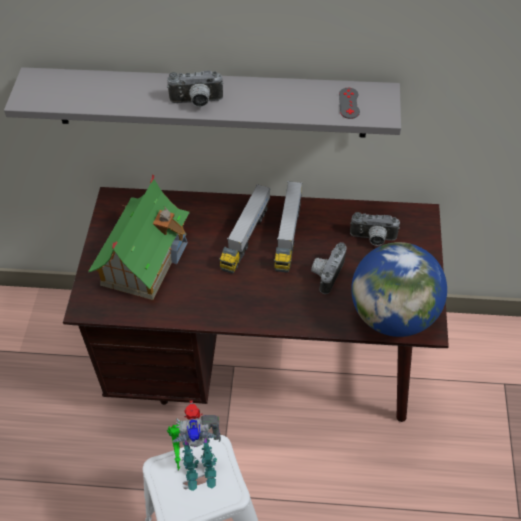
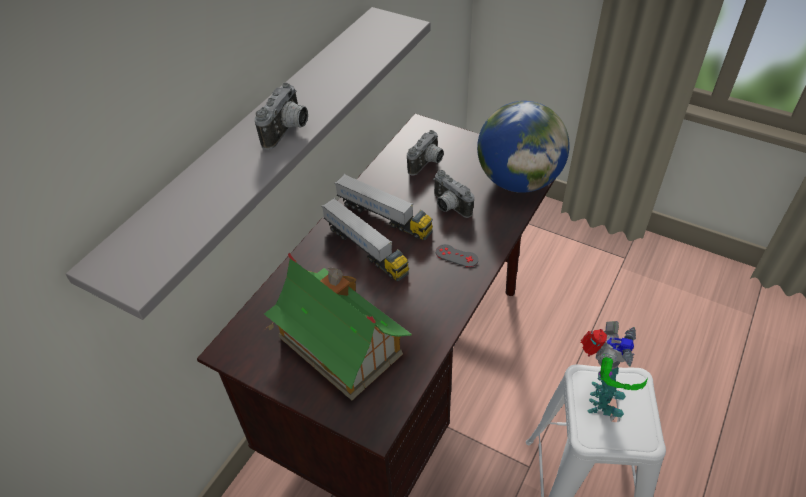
camera: 65 degrees left, 5 degrees down
(349, 103) = (376, 38): grey game controller -> grey game controller (456, 256)

